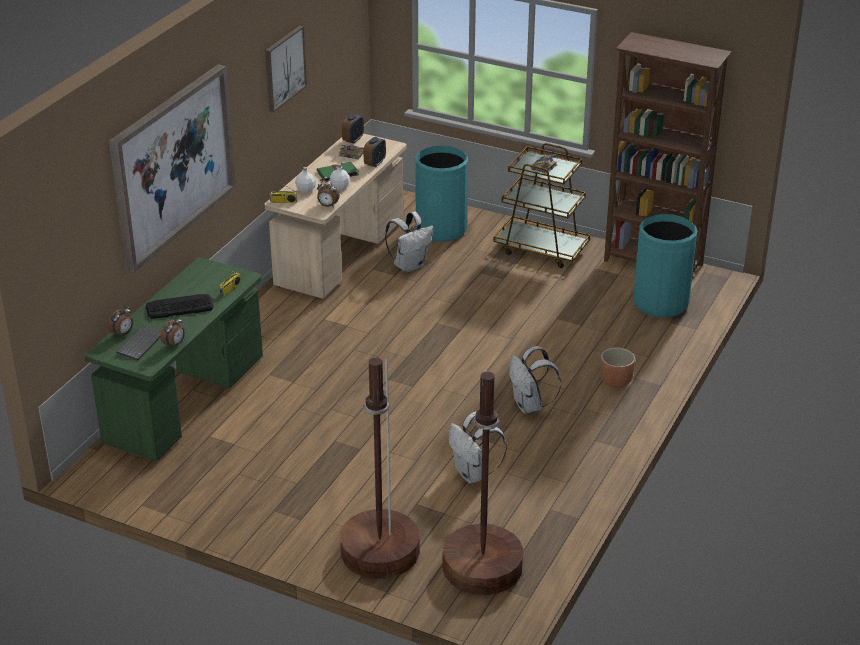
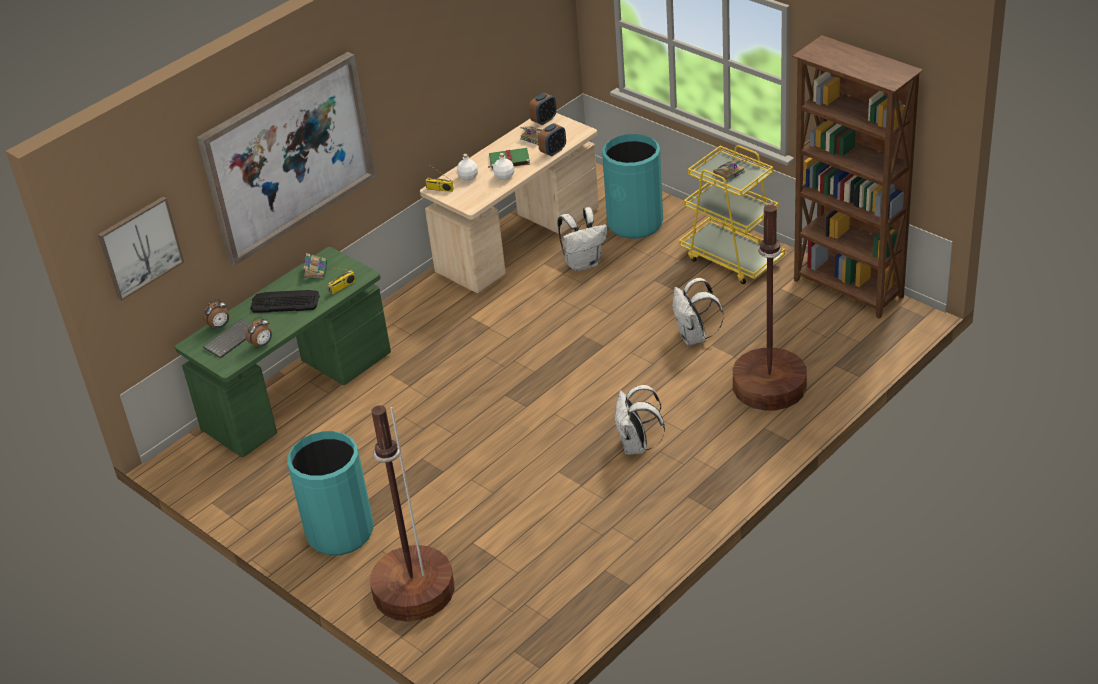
camera: 20 degrees right, 5 degrees up
(196, 278) = (315, 270): none -> book
(284, 68) = (446, 49): picture -> picture (140, 247)
(327, 206) = (481, 198): alarm clock -> none
(474, 474) = (544, 517): white backpack -> white backpack (694, 337)
(482, 567) = (507, 625): brown floor lamp -> brown floor lamp (769, 386)
(541, 249) = (732, 258): brown cart -> yellow cart
(615, 381) = (741, 429): brown planter -> none
(660, 303) = (834, 339): turquoise trash can -> turquoise trash can (340, 532)

